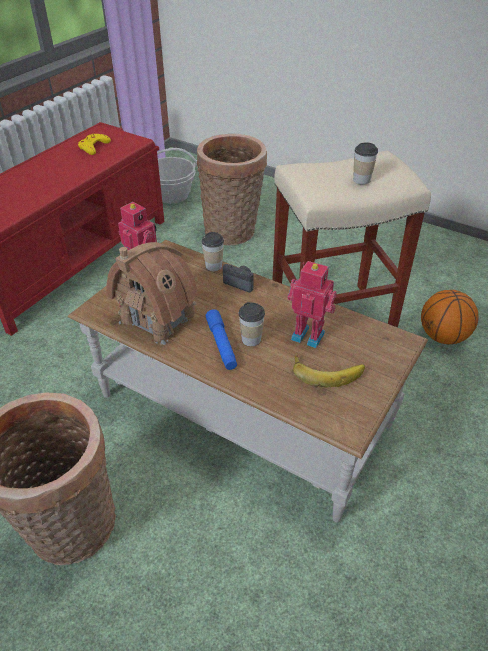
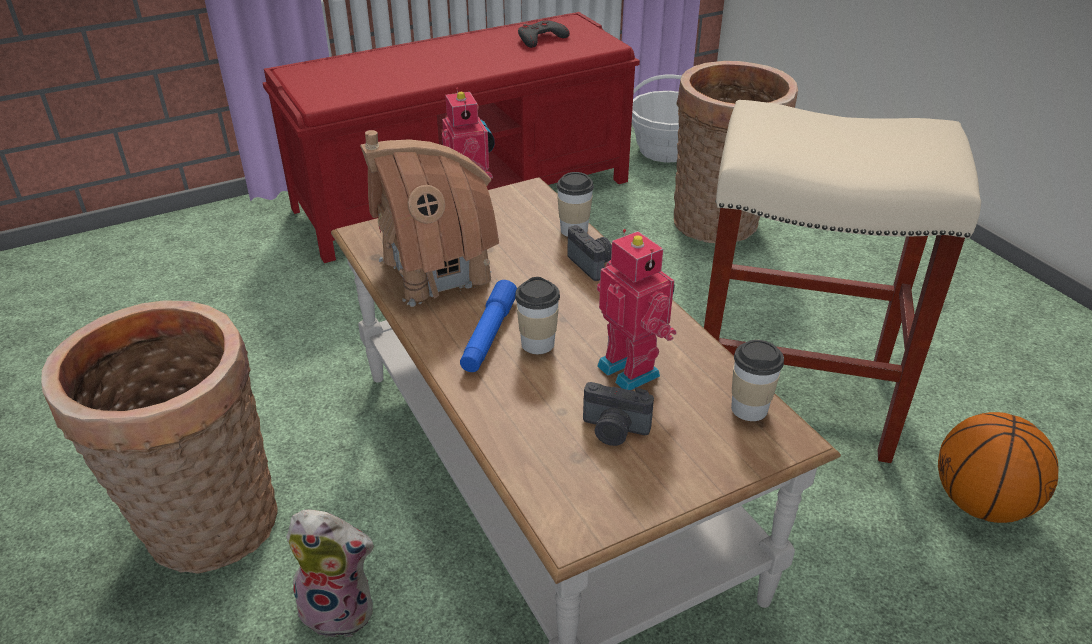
camera: 30 degrees right, 5 degrees down
(93, 147) = (541, 39): yellow game controller -> grey game controller
(189, 533) = (341, 608): none -> plush toy
(327, 370) = (614, 430): banana -> camera
(361, 180) = (858, 150): cup -> cup (749, 409)

